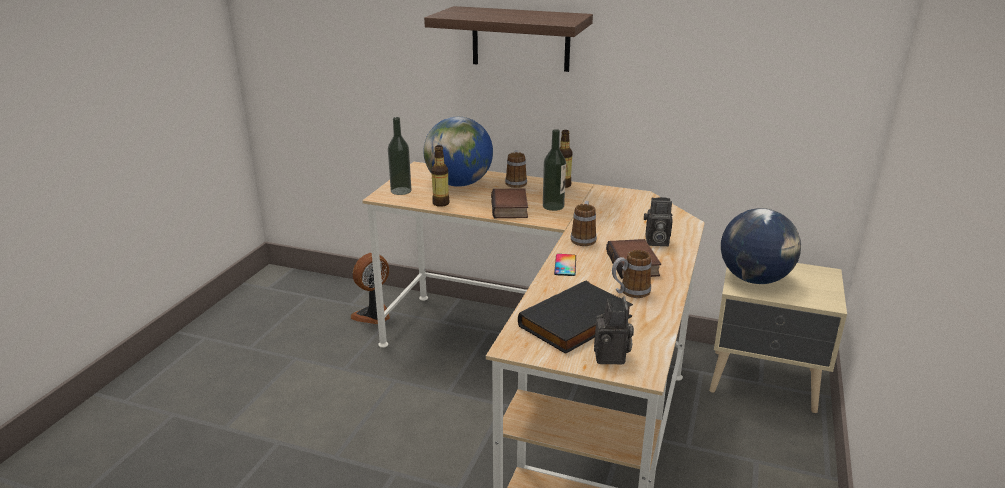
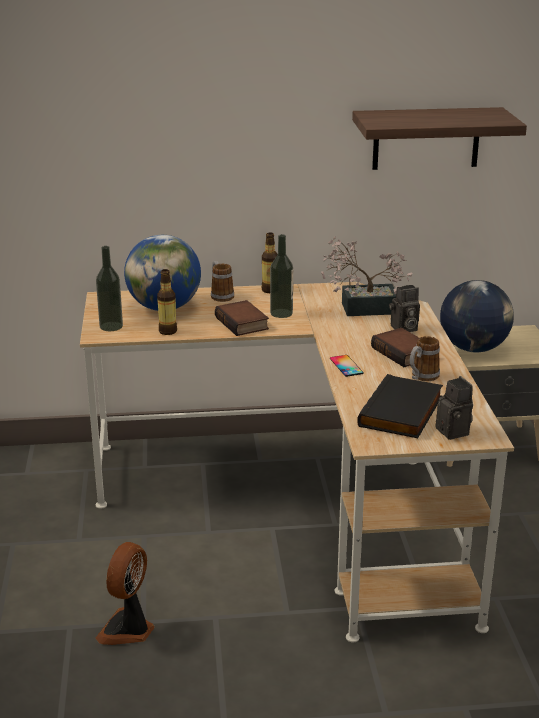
camera: 25 degrees left, 0 degrees up
(374, 316) = (64, 479): fan -> fan (128, 629)
(520, 39) = (208, 143): shelf -> shelf (426, 138)
(583, 238) = (339, 338): mug -> none
(633, 215) = (362, 308): none -> potted plant

